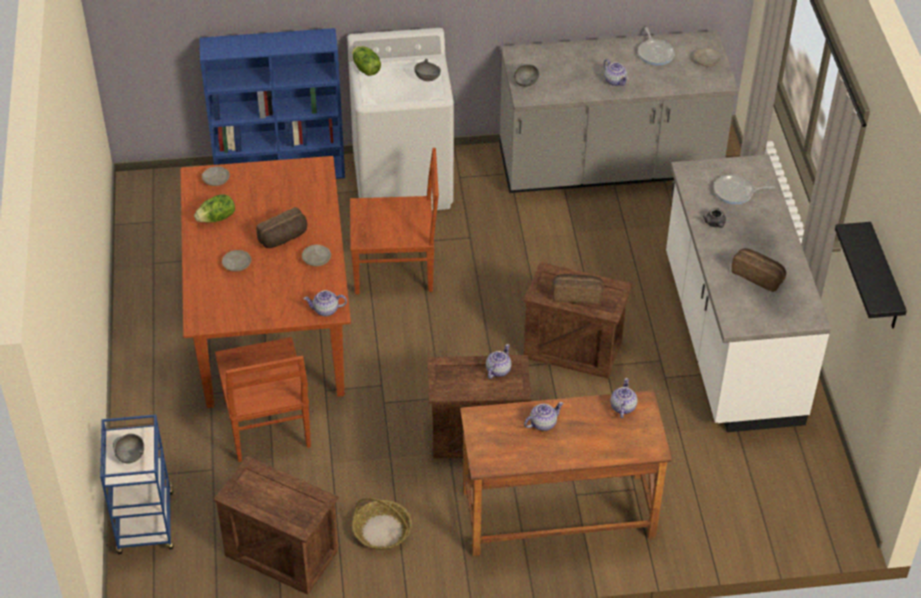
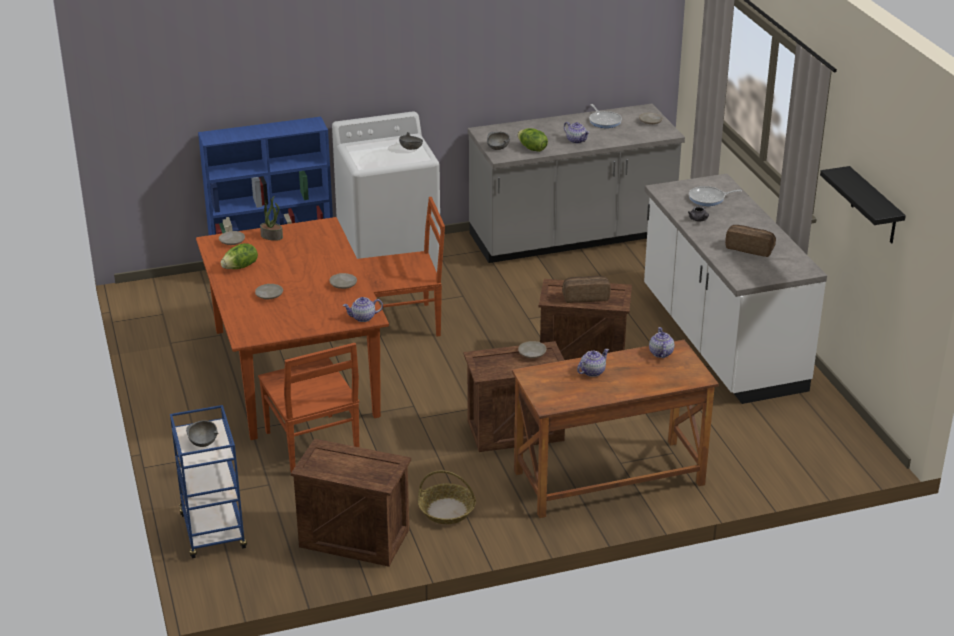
camera: 10 degrees left, 15 degrees down
(259, 177) = (272, 236): none -> potted plant
(284, 238) = (308, 274): bread -> none
(365, 69) = (353, 148): lettuce -> lettuce (532, 148)
(498, 370) = (531, 354): teapot -> beige plate

